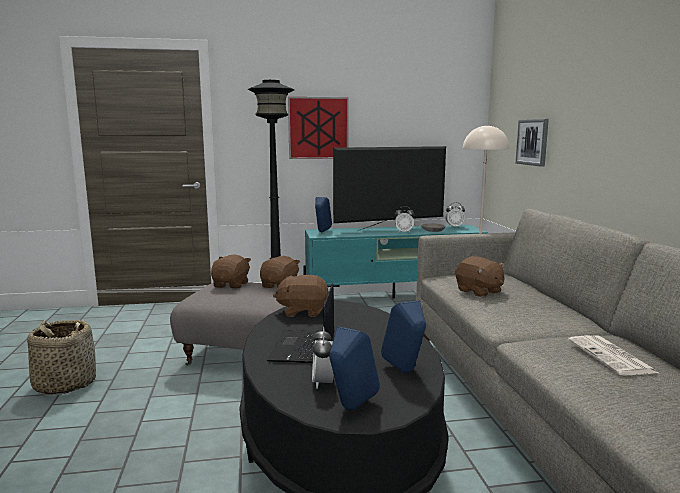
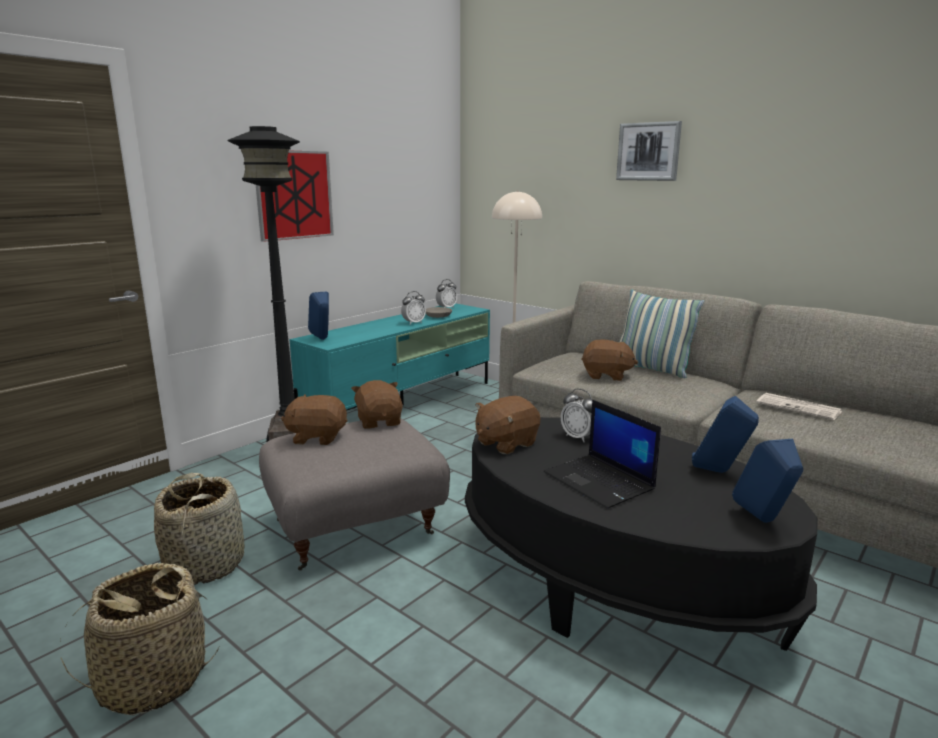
camera: 40 degrees left, 5 degrees up
(157, 346) = (206, 563): none -> basket
(231, 285) = (317, 437): brown plush toy -> brown plush toy turned 60 degrees counterclockwise
(323, 382) = (693, 508): alarm clock -> alarm clock (578, 437)
(389, 229) = (388, 321): television -> none
(532, 142) = (547, 208): picture -> picture (648, 151)
(535, 296) = (651, 369): none -> pillow

